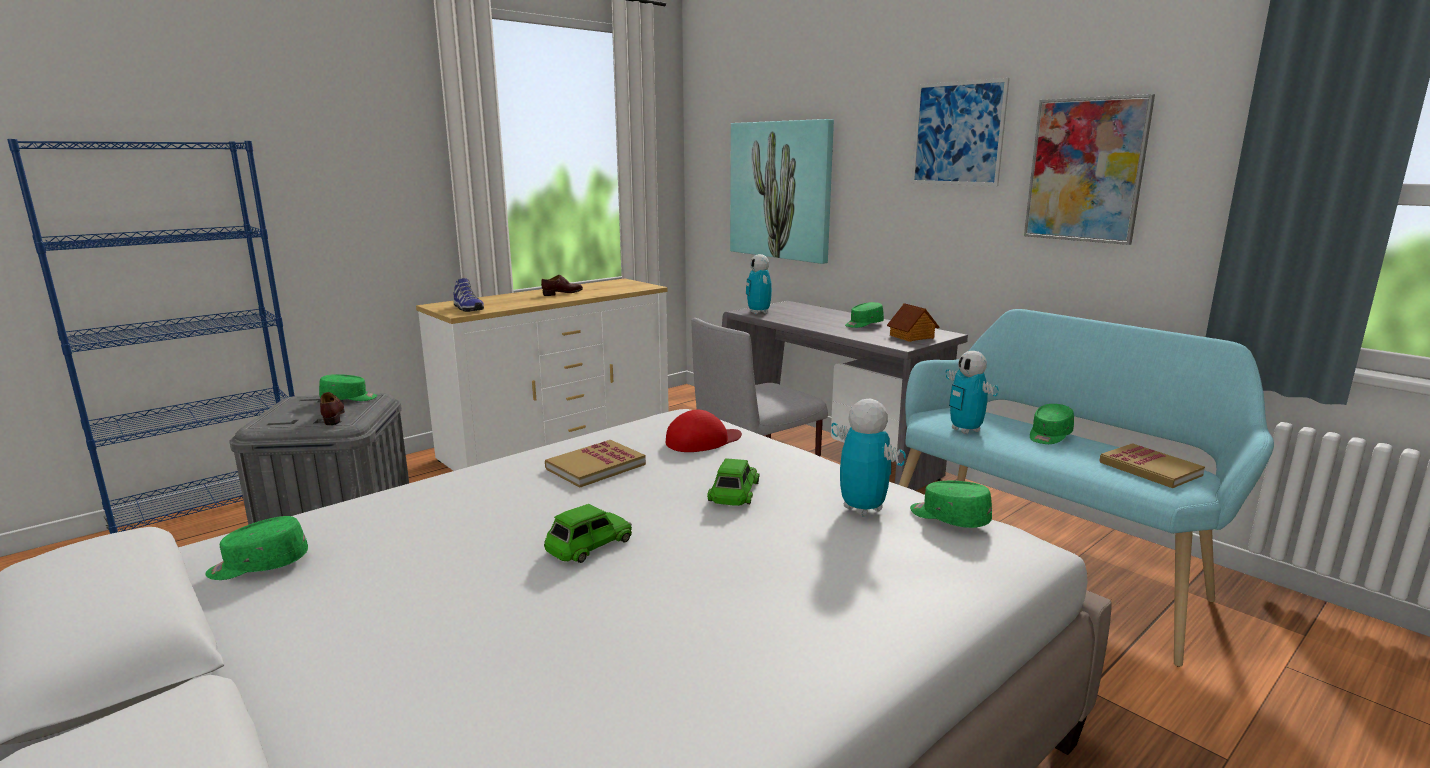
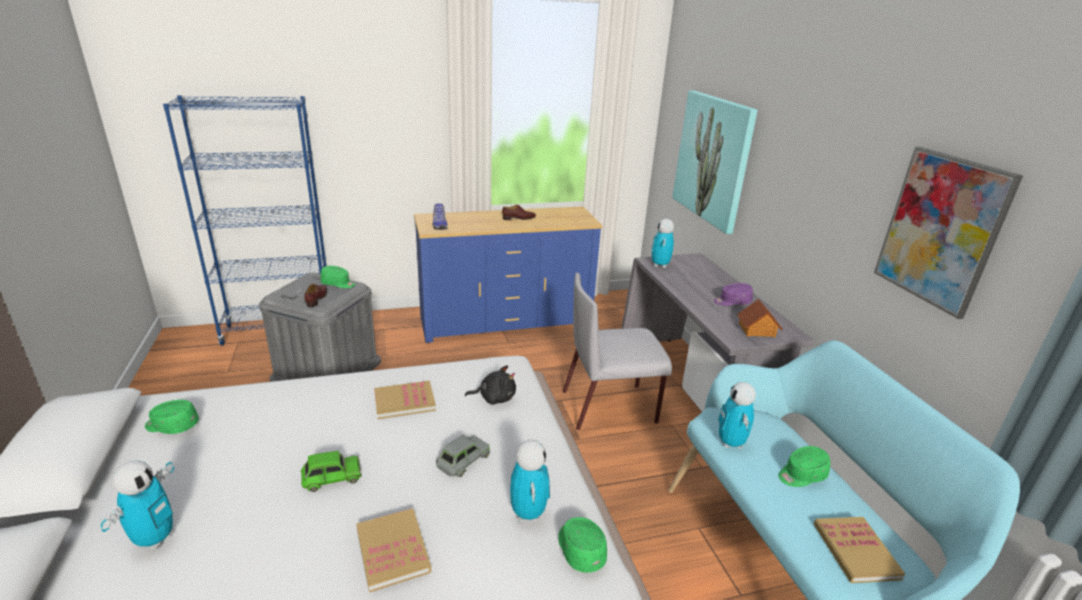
camera: 25 degrees right, 10 degrees up
(390, 672) = (155, 539): none -> toy robot
(558, 440) = (505, 321): white dresser -> blue dresser
(703, 441) = (494, 398): red cap -> black plush toy
(734, 492) = (463, 460): green toy car -> grey toy car
(757, 575) = (393, 550): none -> book
(863, 324) = (732, 302): green cap -> purple cap
(958, 134) = (845, 155): picture -> none

